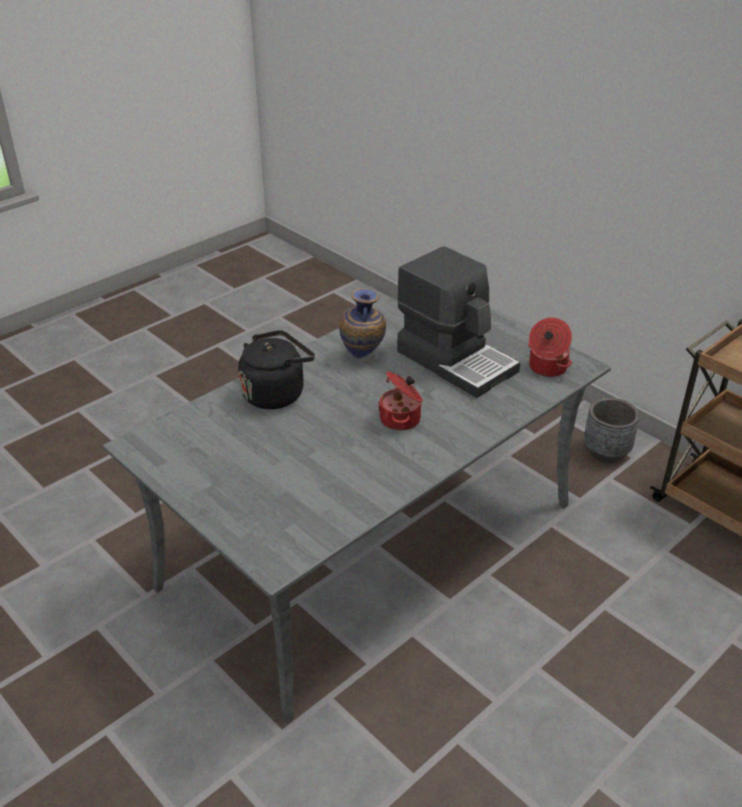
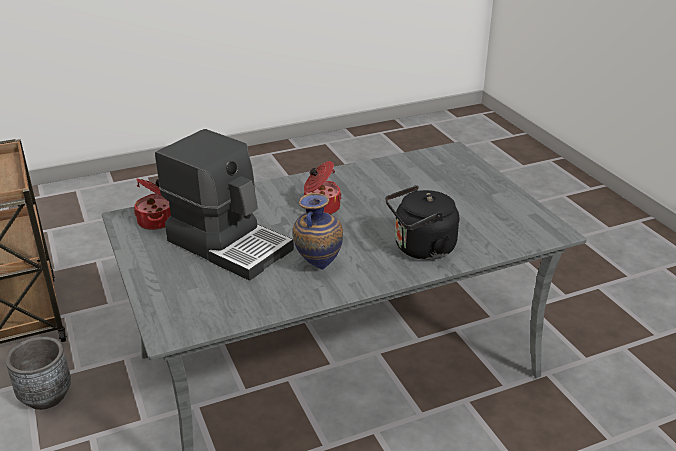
camera: 160 degrees left, 5 degrees down
(456, 360) = (229, 244): coffee machine -> coffee machine turned 150 degrees clockwise

